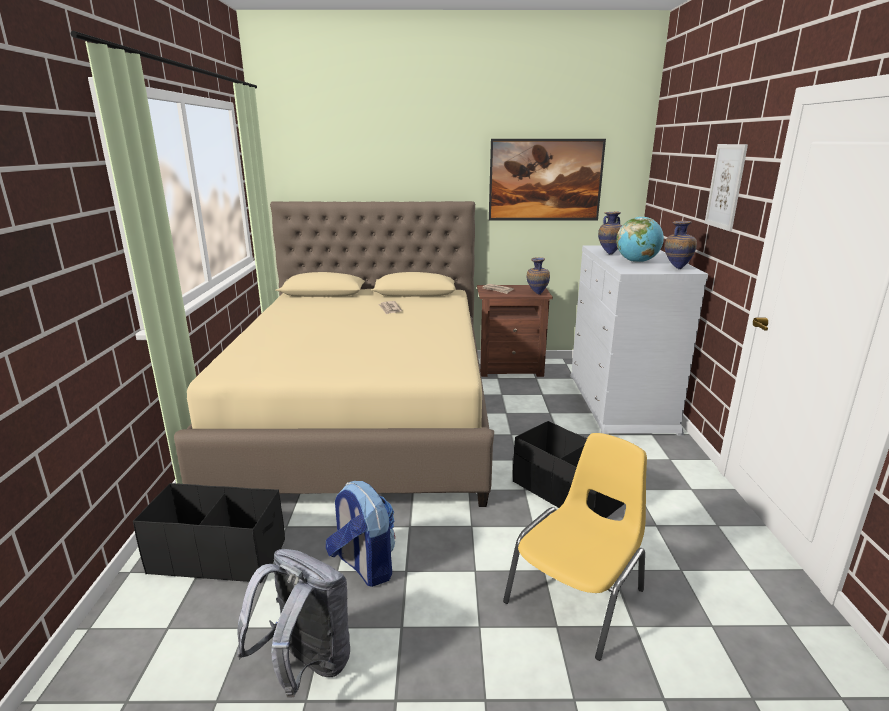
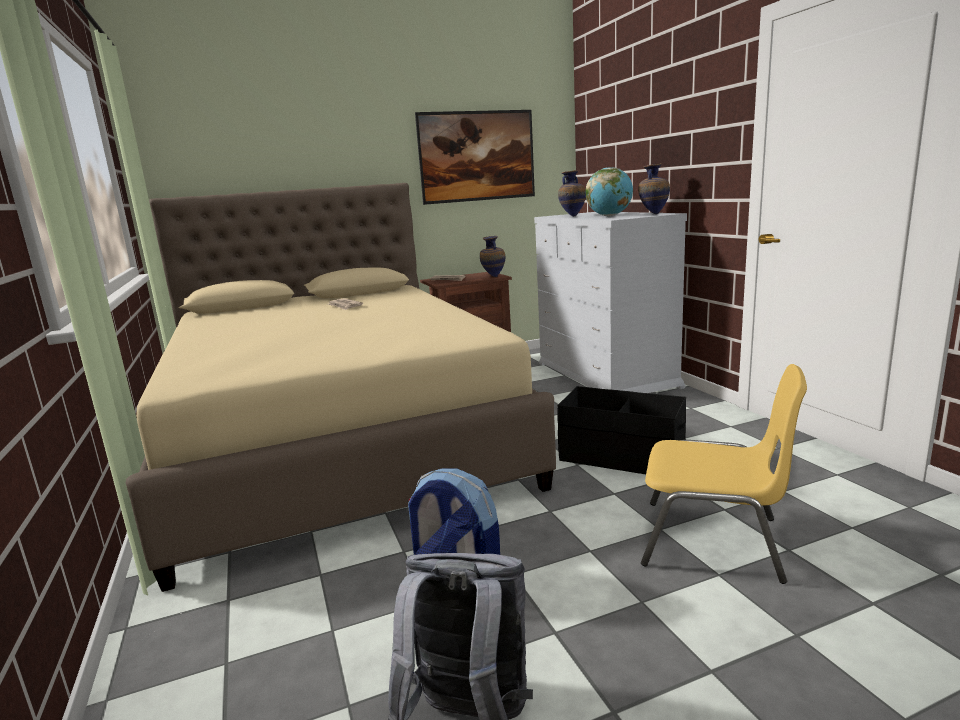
camera: 20 degrees left, 5 degrees down
(218, 556) = (244, 635): black storage box -> none
(577, 596) = (713, 541): yellow chair -> yellow chair turned 90 degrees clockwise
(725, 186) = (687, 125): picture -> none

